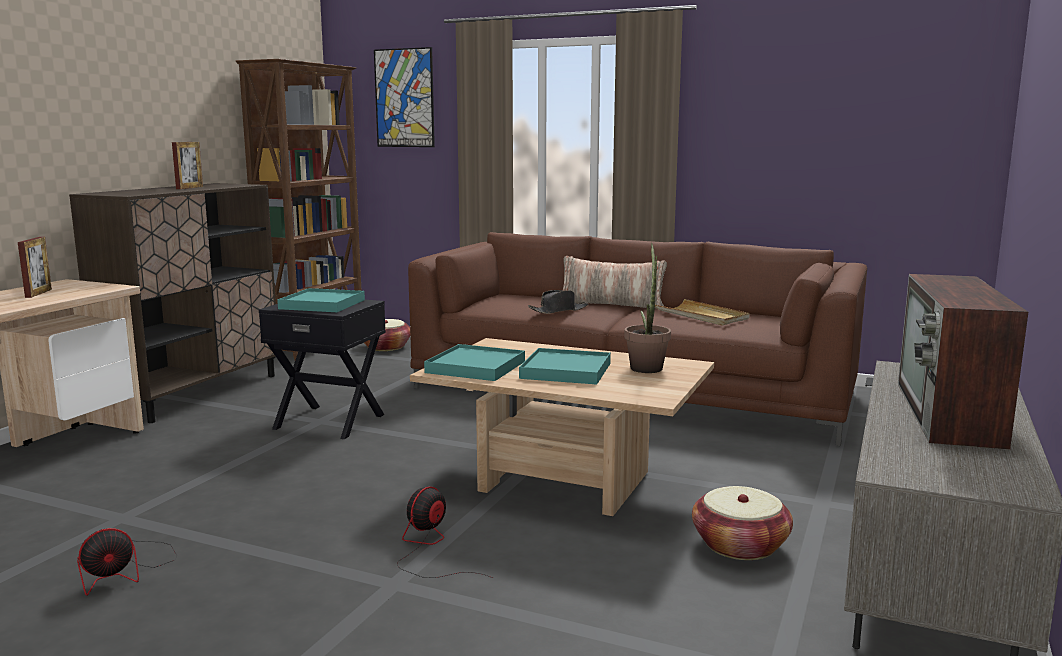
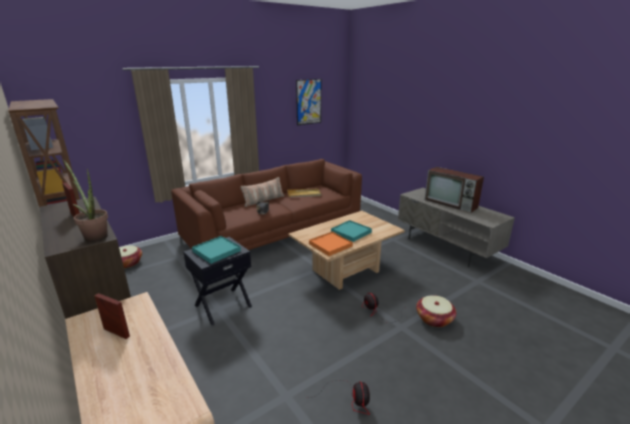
camera: 60 degrees left, 10 degrees up
(404, 98) = (90, 116): picture -> picture (308, 102)
(475, 367) = (330, 245): turquoise tray -> orange tray
(646, 366) = (358, 220): potted plant -> potted plant (94, 236)
(739, 545) = (410, 260): basket -> basket (434, 319)

